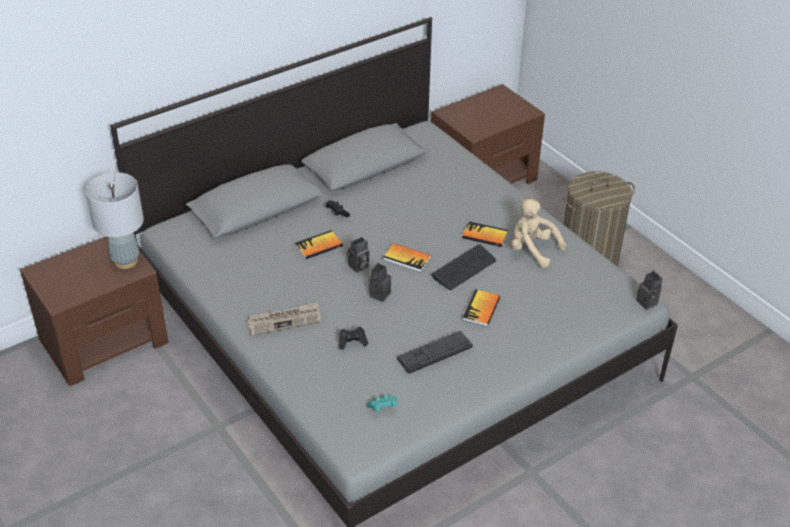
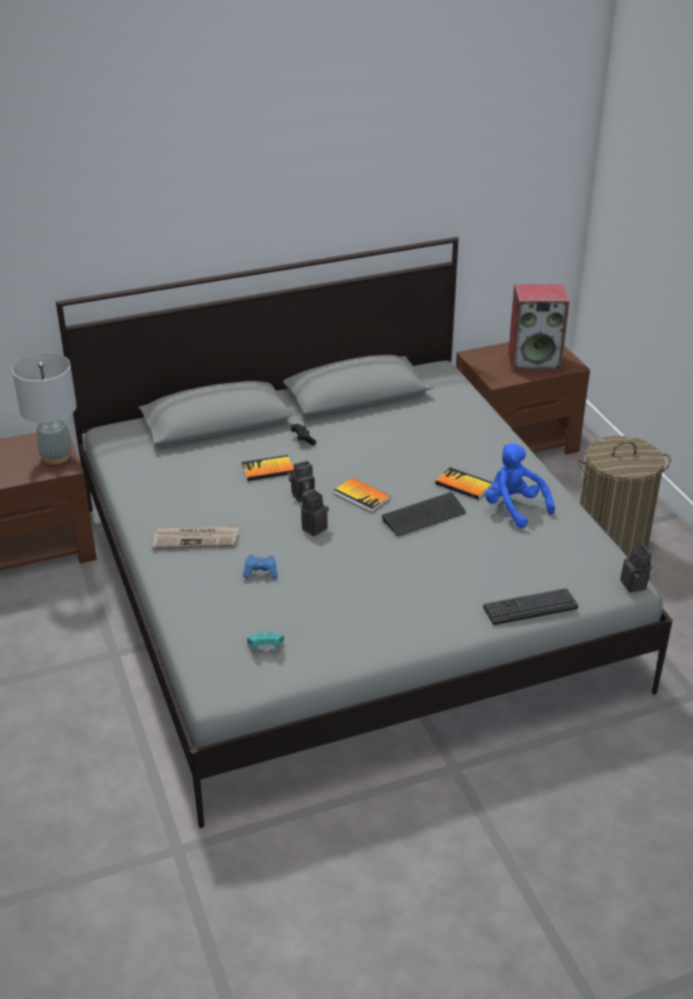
camera: 15 degrees right, 5 degrees down
(352, 342) = (261, 572): black game controller -> blue game controller
(435, 352) = (351, 598): keyboard -> keyboard (530, 607)
(481, 309) = (426, 561): book -> none
(498, 112) = (535, 361): none -> speaker
(532, 250) = (514, 508): beige plush toy -> blue plush toy

